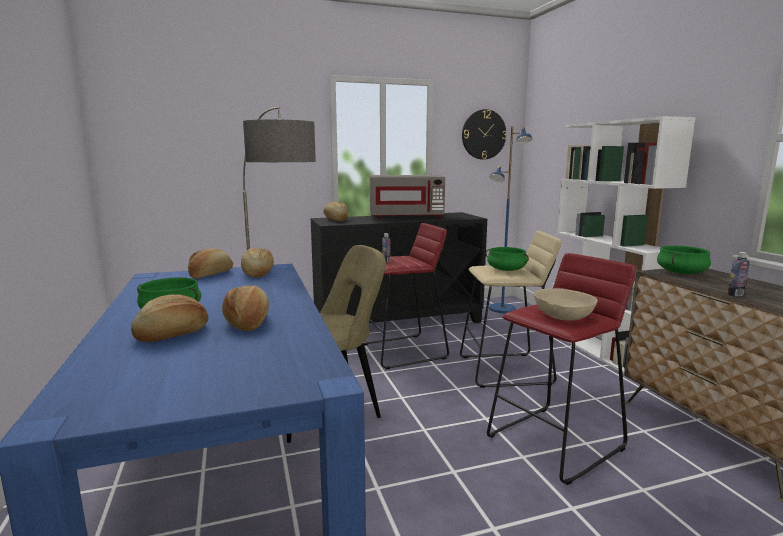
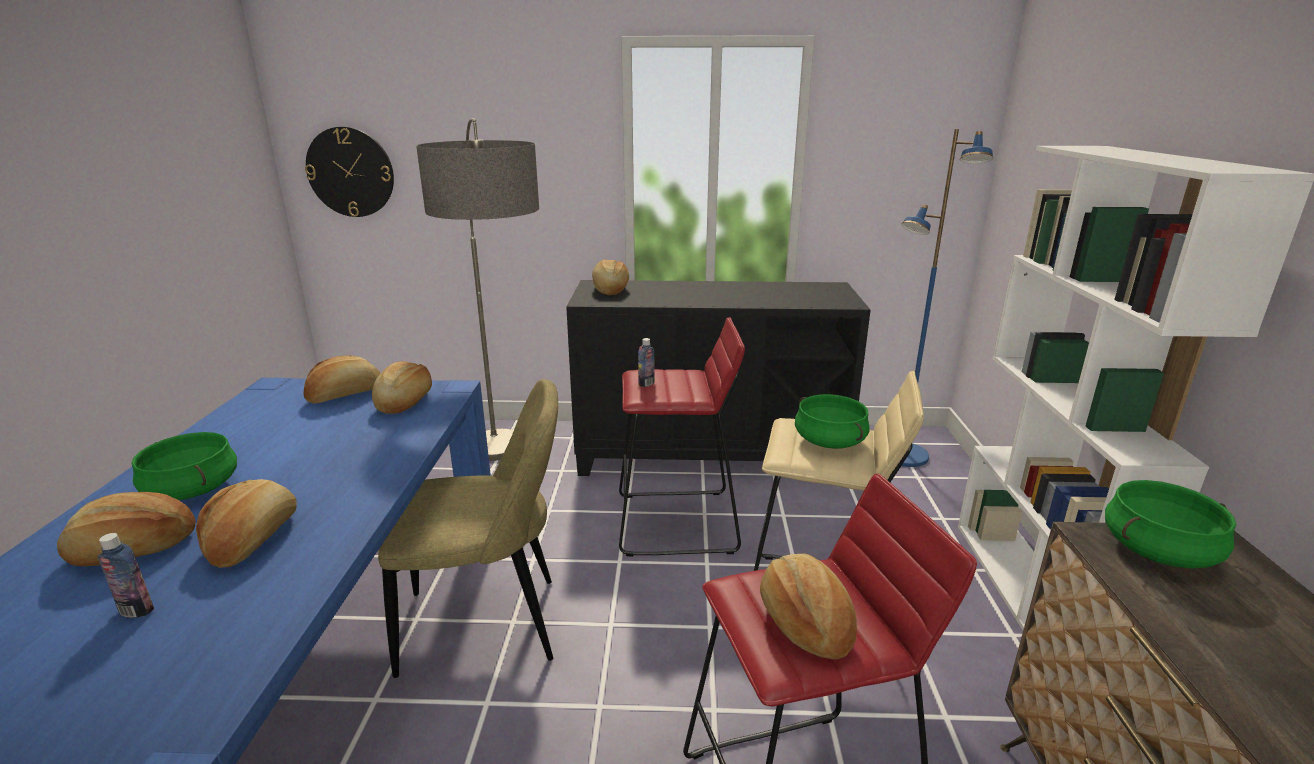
camera: 20 degrees right, 10 degrees up
(406, 217) = (731, 291): grey microwave -> none
(483, 134) = (912, 138): wall clock -> wall clock (350, 172)
(564, 316) = (804, 622): beige bowl -> bread
(735, 295) = (1223, 682): bottle -> bottle (136, 610)

